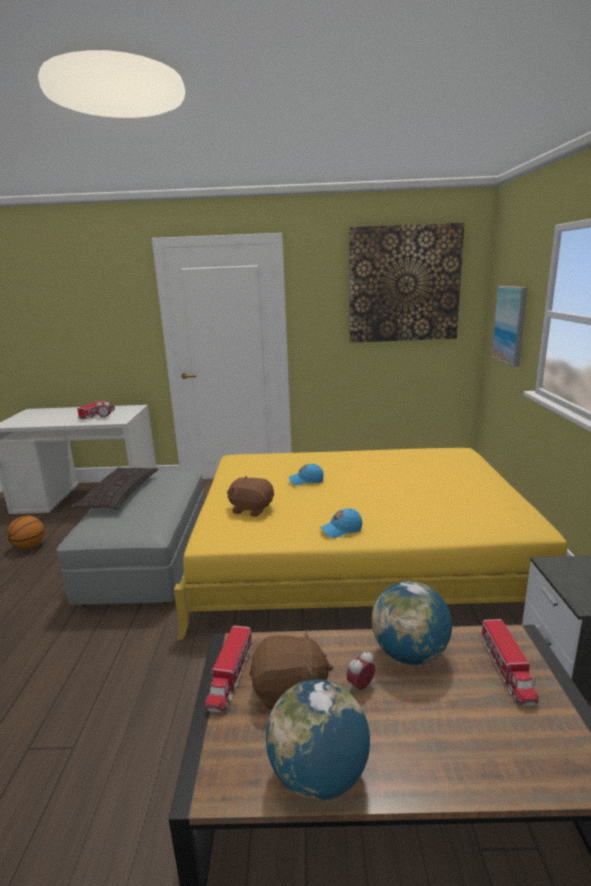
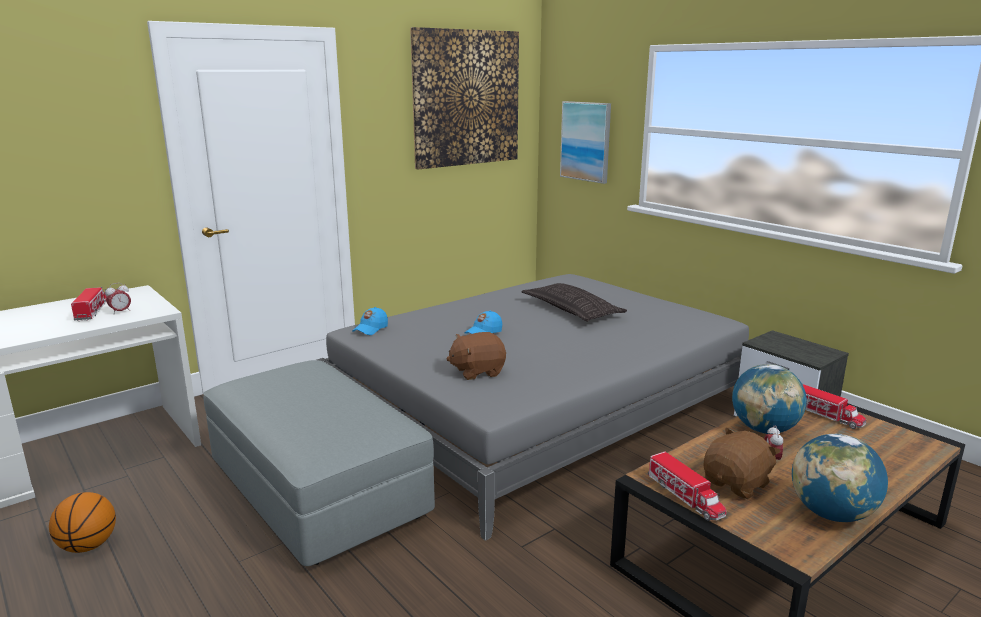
camera: 40 degrees left, 0 degrees up
(119, 494) = (270, 406): pillow -> pillow (572, 310)
(341, 530) = (593, 363): blue cap -> blue cap (370, 329)
(357, 553) = (538, 403): yellow bed -> grey bed

